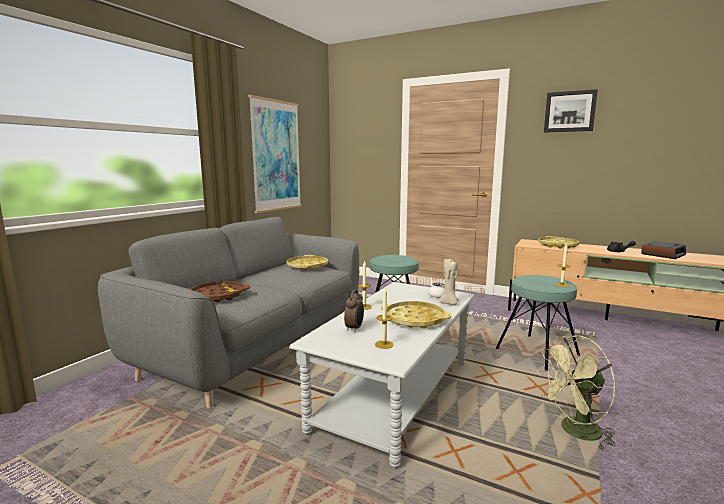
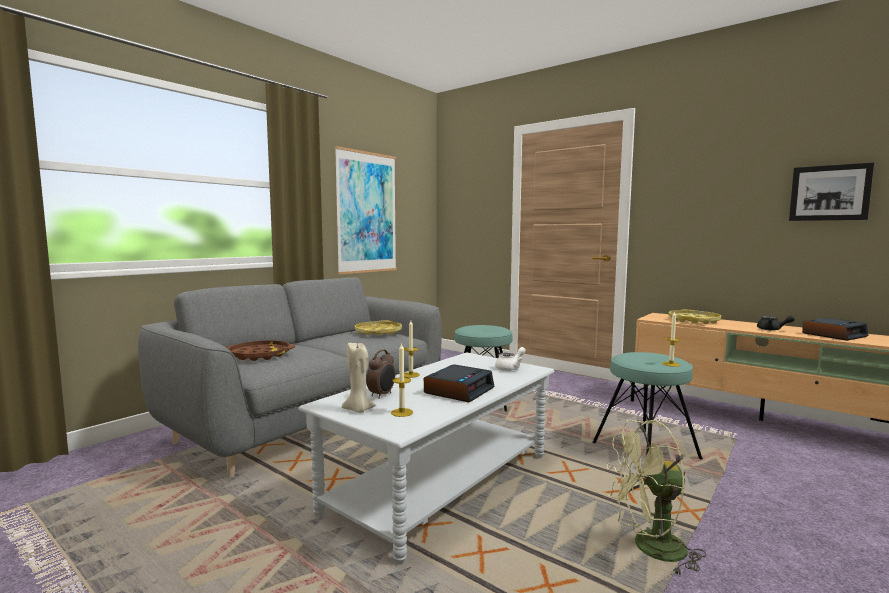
camera: 10 degrees right, 5 degrees down
(415, 319) = (459, 390): yellow tray -> alarm clock
(449, 303) = (514, 376): beige candle -> beige candle (358, 410)
(569, 111) = (708, 155): picture -> picture (829, 193)

